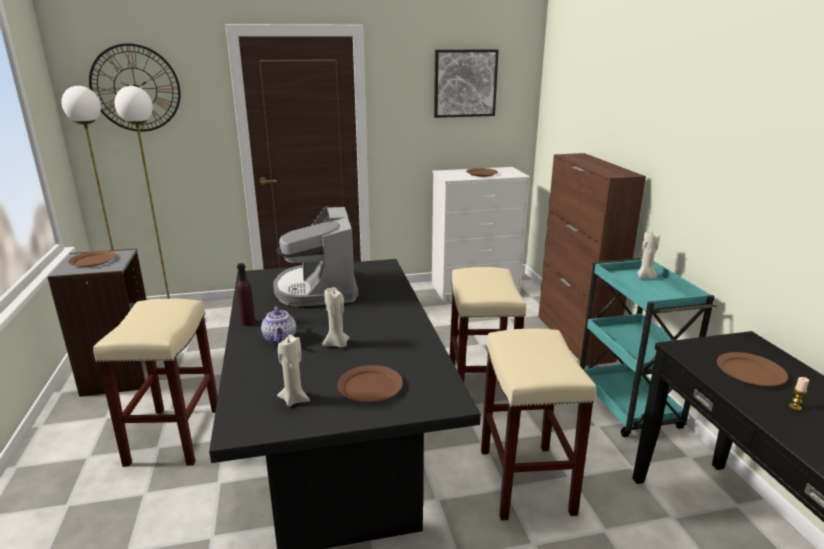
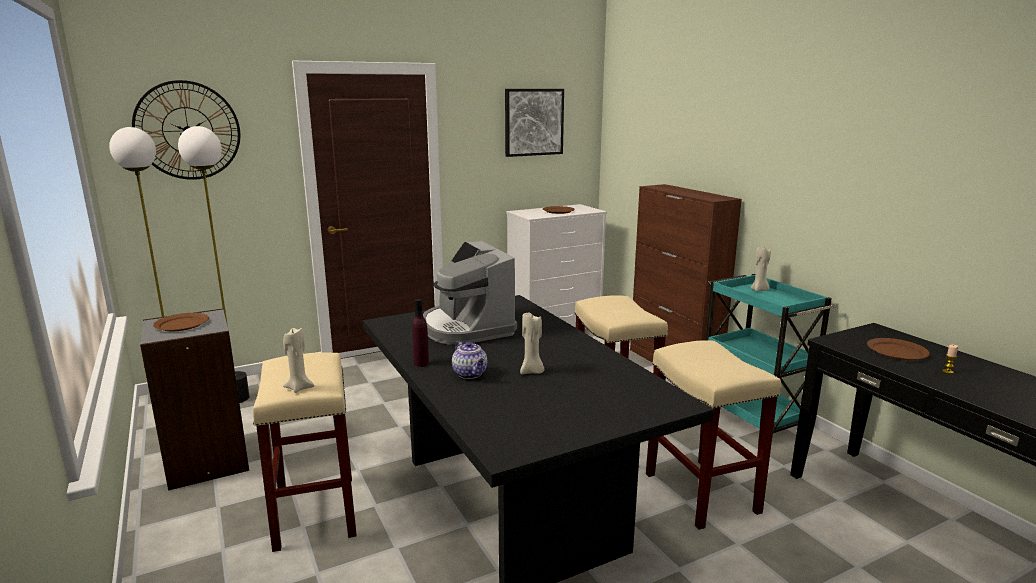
camera: 15 degrees left, 5 degrees down
(294, 399) = (534, 421): beige candle -> beige candle (299, 388)
(369, 386) = (596, 401): brown plate -> none

